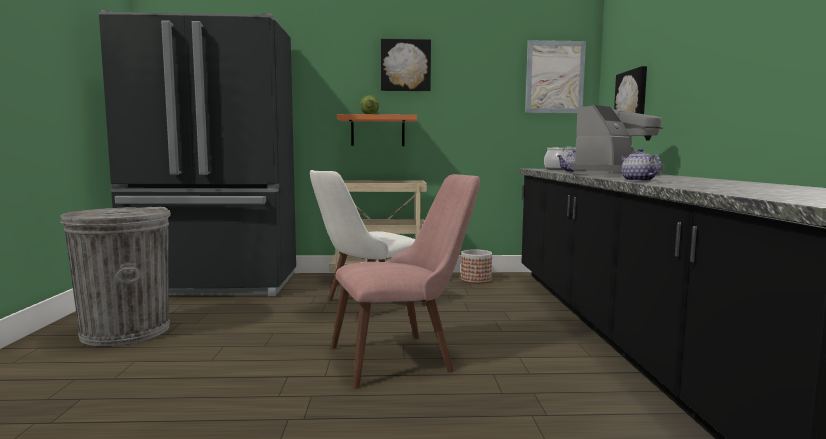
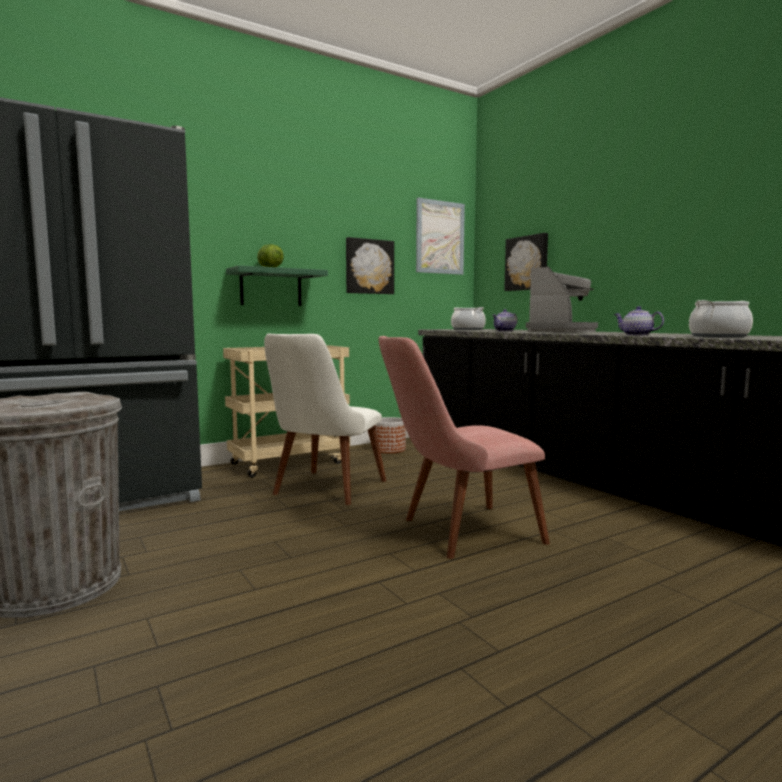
camera: 30 degrees left, 0 degrees up
(377, 131) = (271, 288): orange shelf -> green shelf
(405, 65) = (300, 212): picture -> picture (369, 266)
(405, 356) = (456, 533): pink chair -> pink chair turned 150 degrees counterclockwise
(708, 186) = (718, 336): none -> cooking pot

